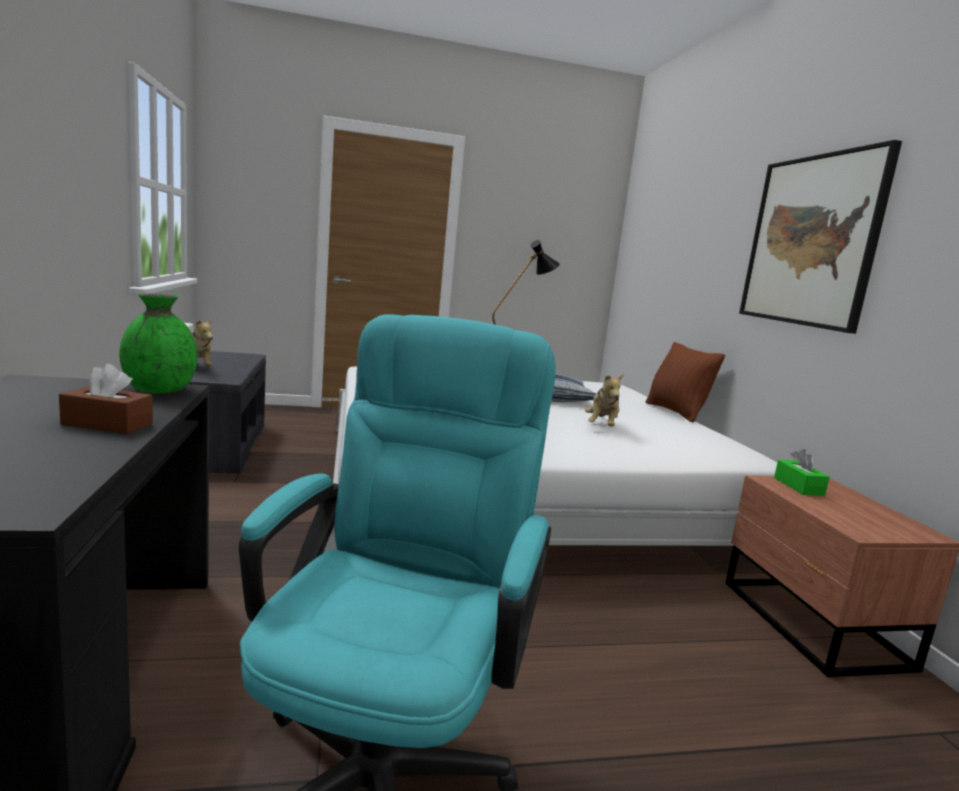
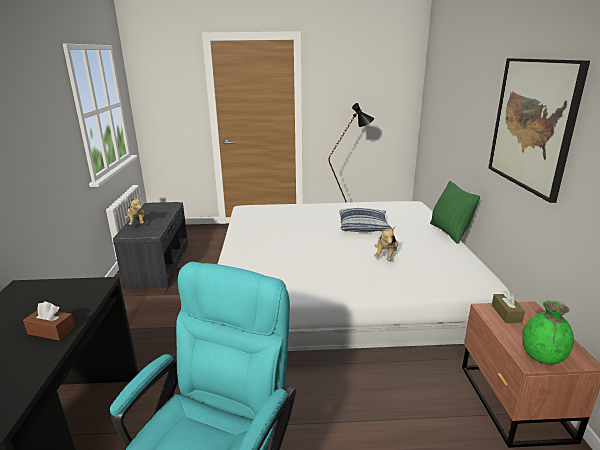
camera: 10 degrees right, 10 degrees up
(160, 390) = (89, 287): green vase -> green vase (543, 357)
(676, 412) = (449, 232): brown pillow -> green pillow
(798, 486) = (506, 313): green tissue box -> brown tissue box

